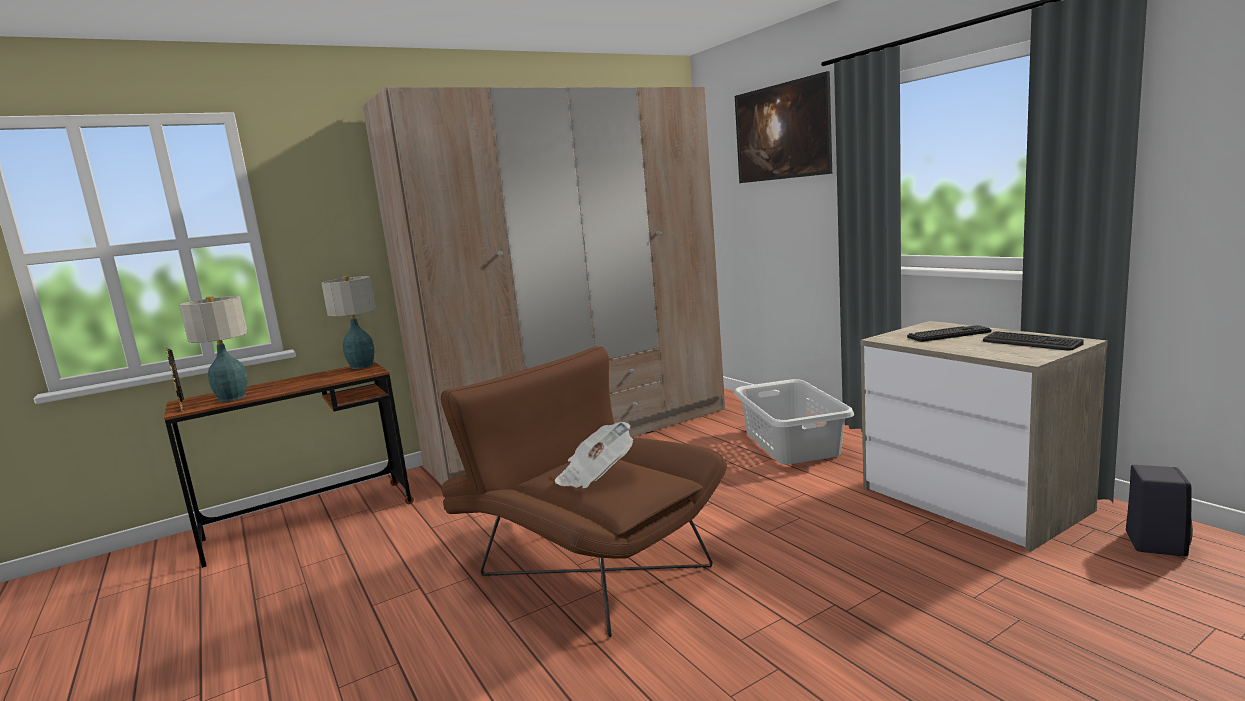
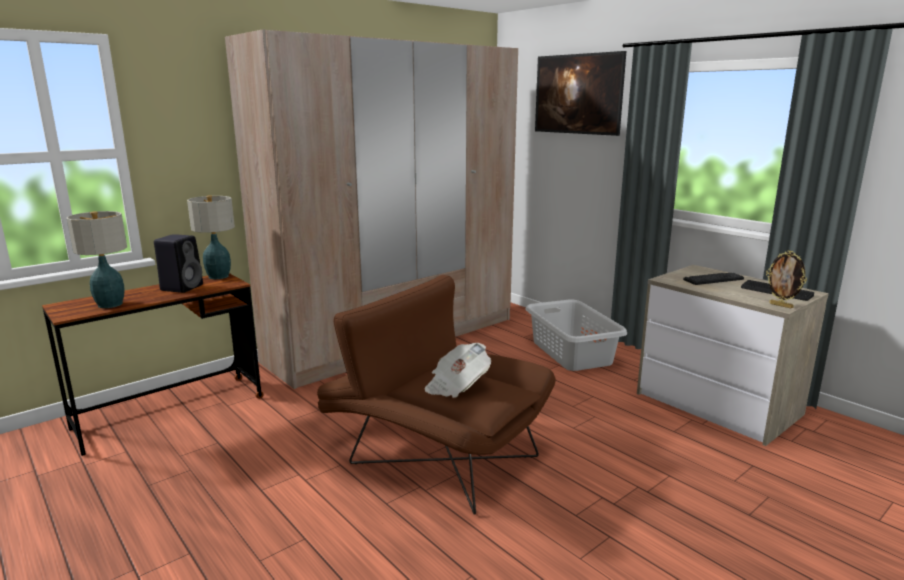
camera: 10 degrees left, 5 degrees up
(183, 409) = (67, 314): picture frame -> picture frame (781, 305)
(1154, 543) = (846, 440): black speaker -> black speaker (182, 287)

